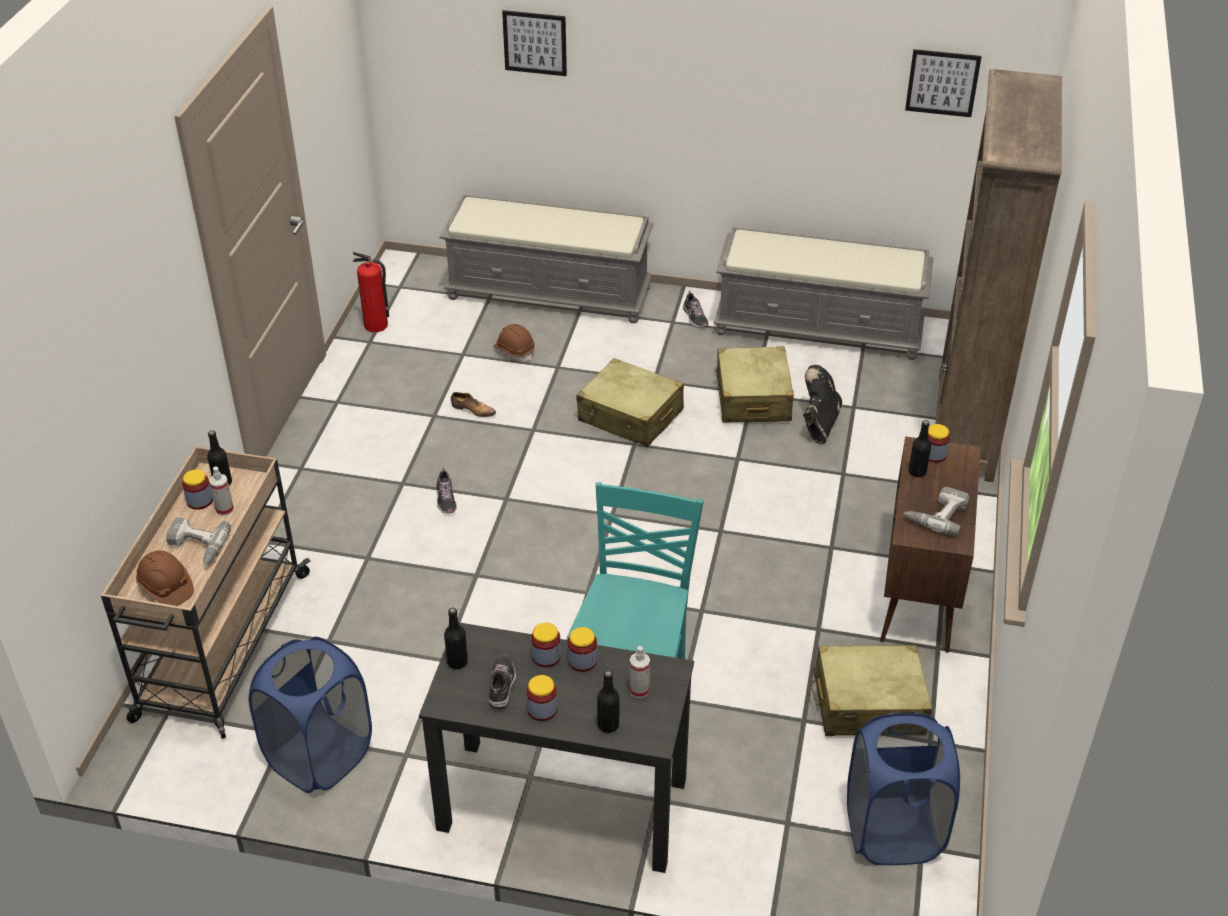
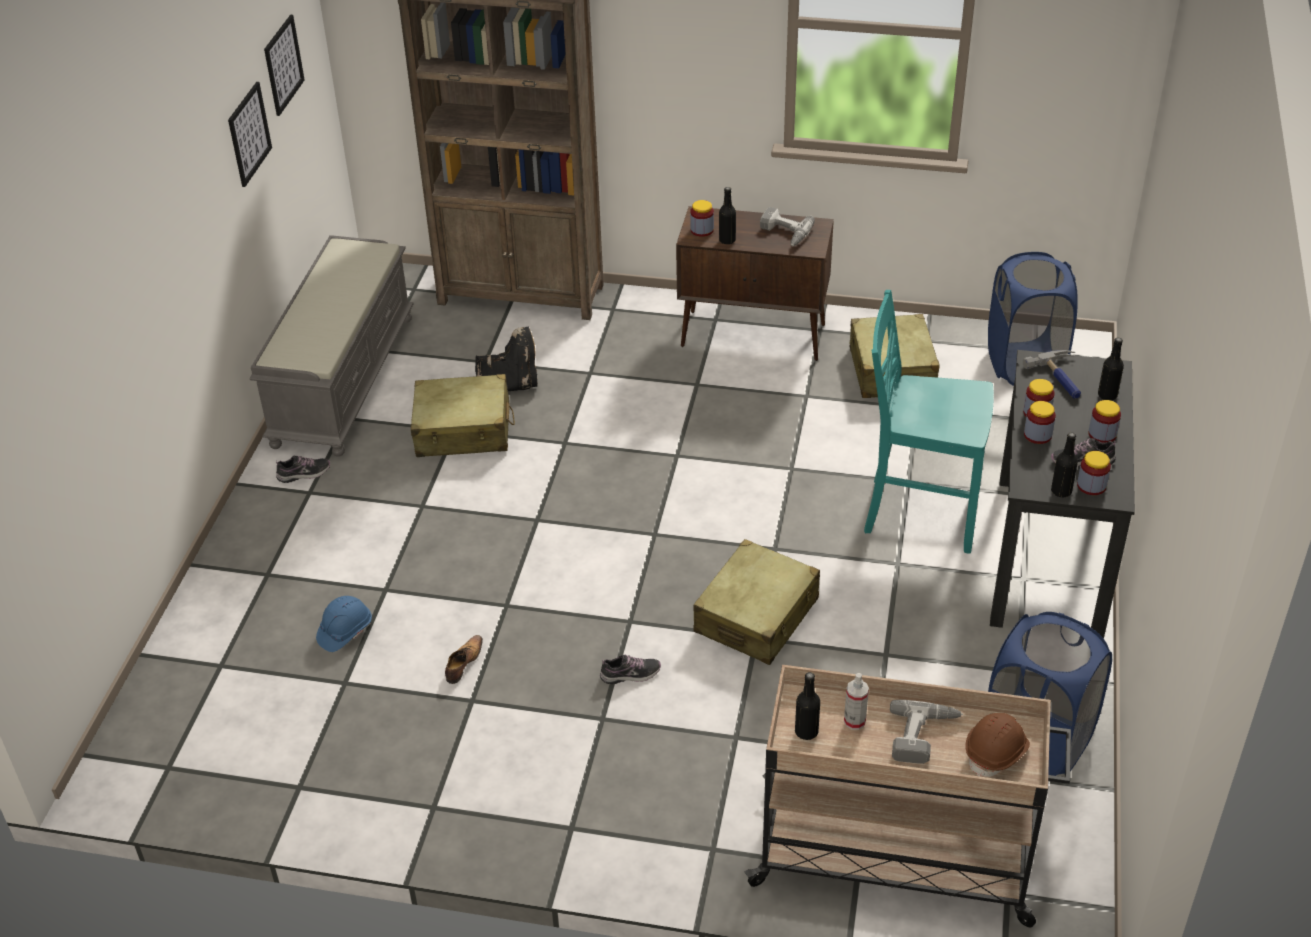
camera: 90 degrees left, 0 degrees up
(200, 501) = (842, 748): jar -> jar (1091, 486)
(376, 325) = (260, 784): fire extinguisher -> none
(514, 350) = (345, 632): brown hard hat -> blue hard hat
(535, 42) = (80, 344): picture -> picture (249, 134)
(550, 293) = (222, 604): grey bench -> none
(630, 416) = (486, 523): beige suitcase -> beige suitcase (757, 616)
(639, 690) = (1062, 379): spray bottle -> hammer
(818, 424) = (510, 386): black boot -> black boot turned 150 degrees clockwise

